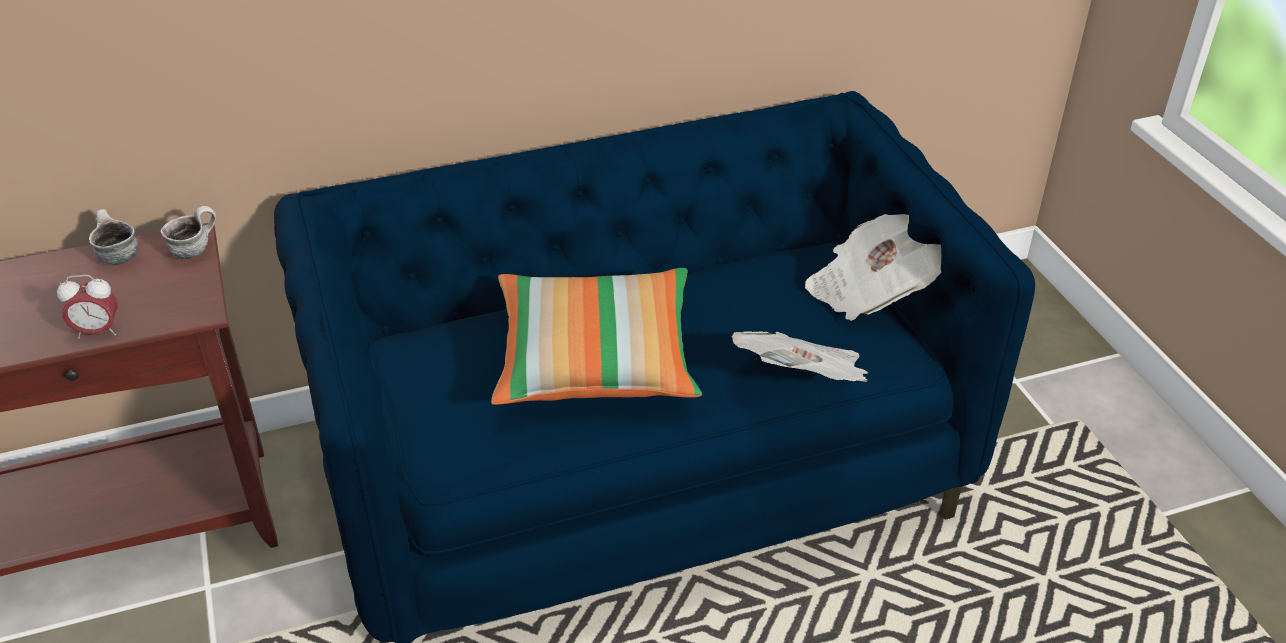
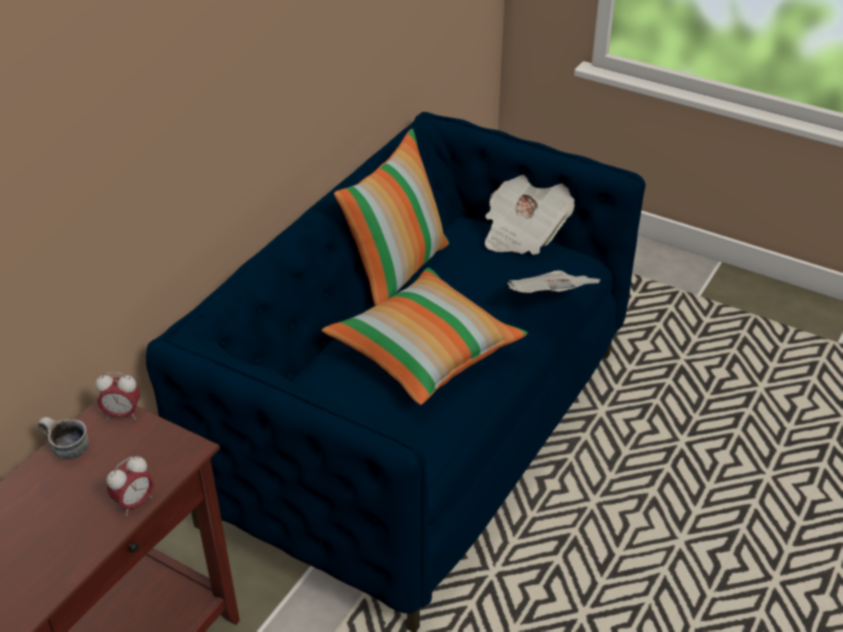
camera: 40 degrees left, 0 degrees up
(195, 249) = (123, 414): mug -> alarm clock
(688, 263) = (397, 270): none -> pillow

